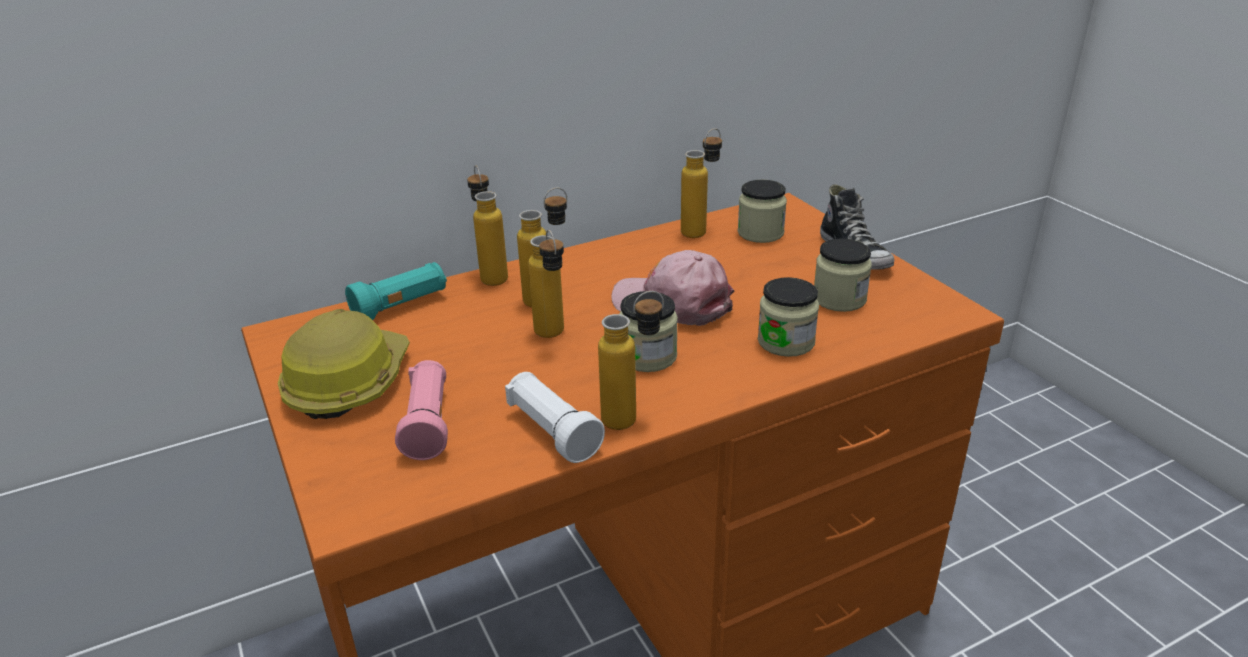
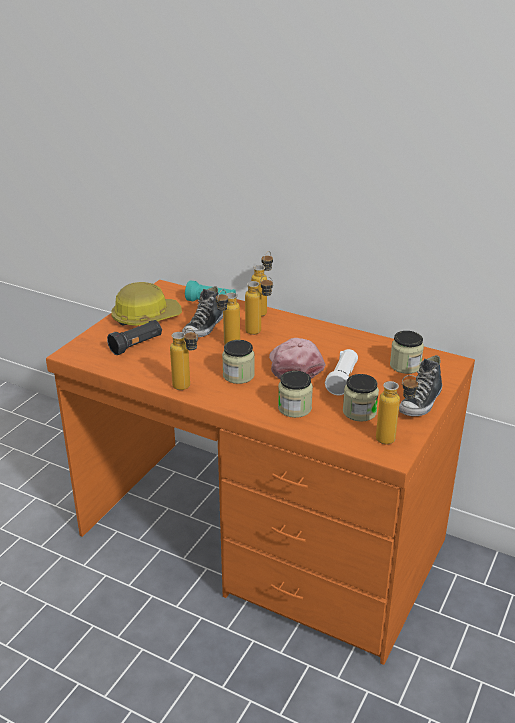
camera: 55 degrees right, 0 degrees up
(428, 424) = (136, 345): pink flashlight -> black flashlight
(467, 339) = (204, 328): none -> shoe
(552, 431) = (158, 373): white flashlight -> white flashlight (342, 380)
(700, 230) = (383, 347): bottle -> bottle (393, 440)

